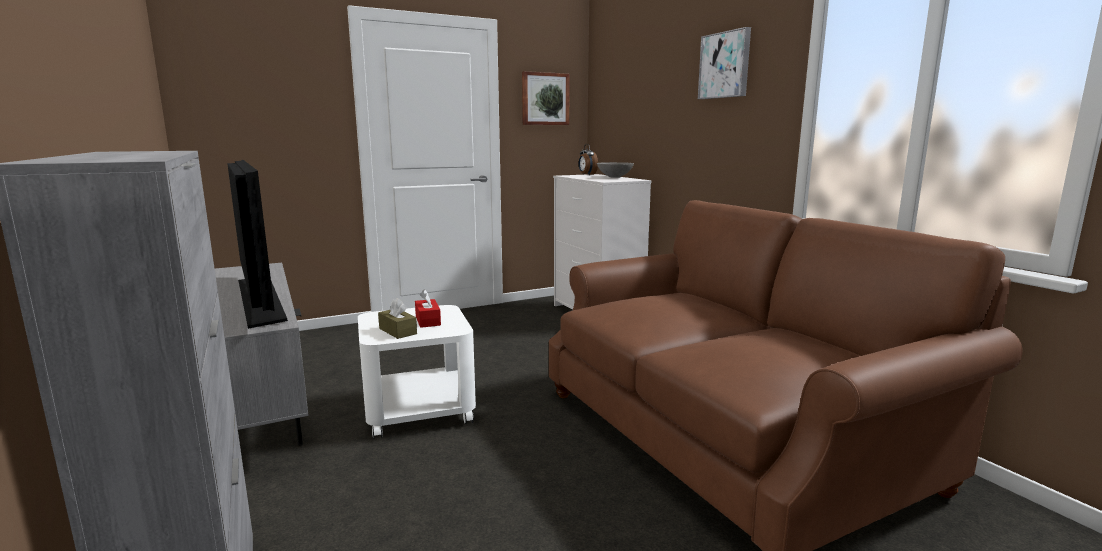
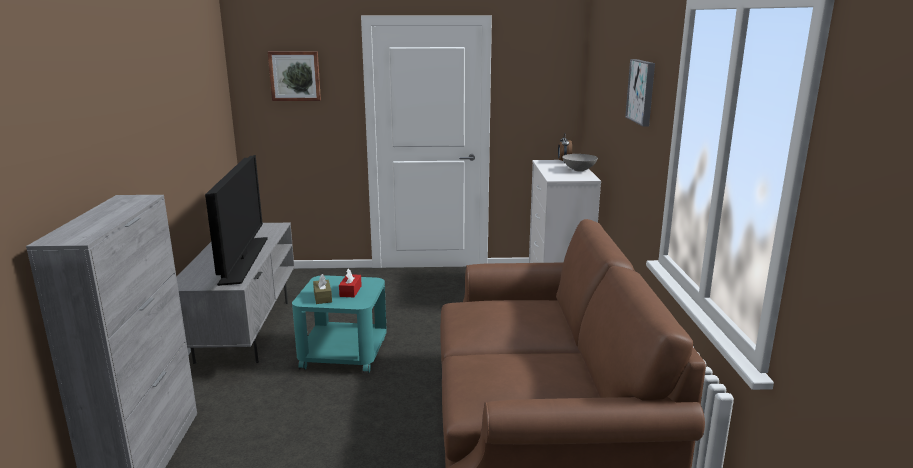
camera: 25 degrees right, 5 degrees up
(418, 409) = (344, 353): white side table -> turquoise side table
(545, 99) = (537, 85): picture -> picture (295, 76)

